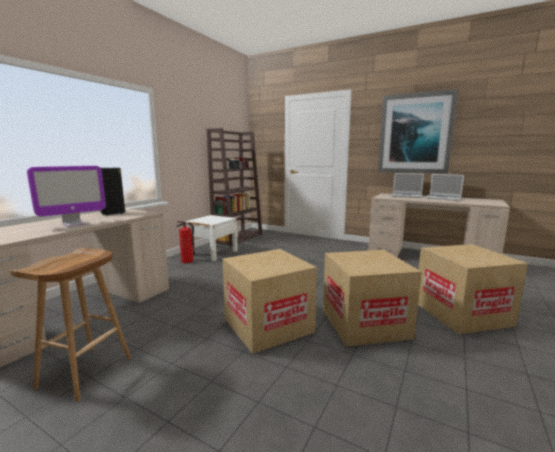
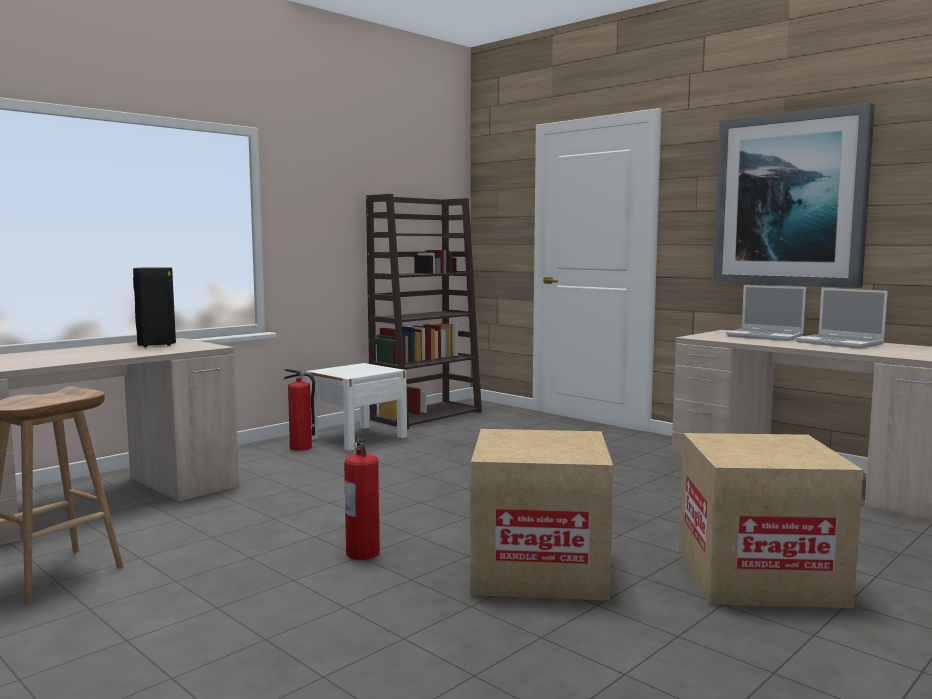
camera: 15 degrees right, 5 degrees down
(73, 224) = (83, 356): monitor -> none
(268, 325) = (362, 552): cardboard box -> fire extinguisher

